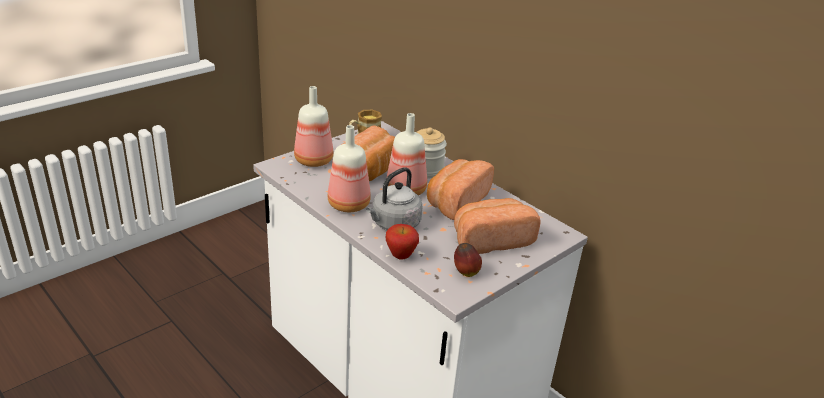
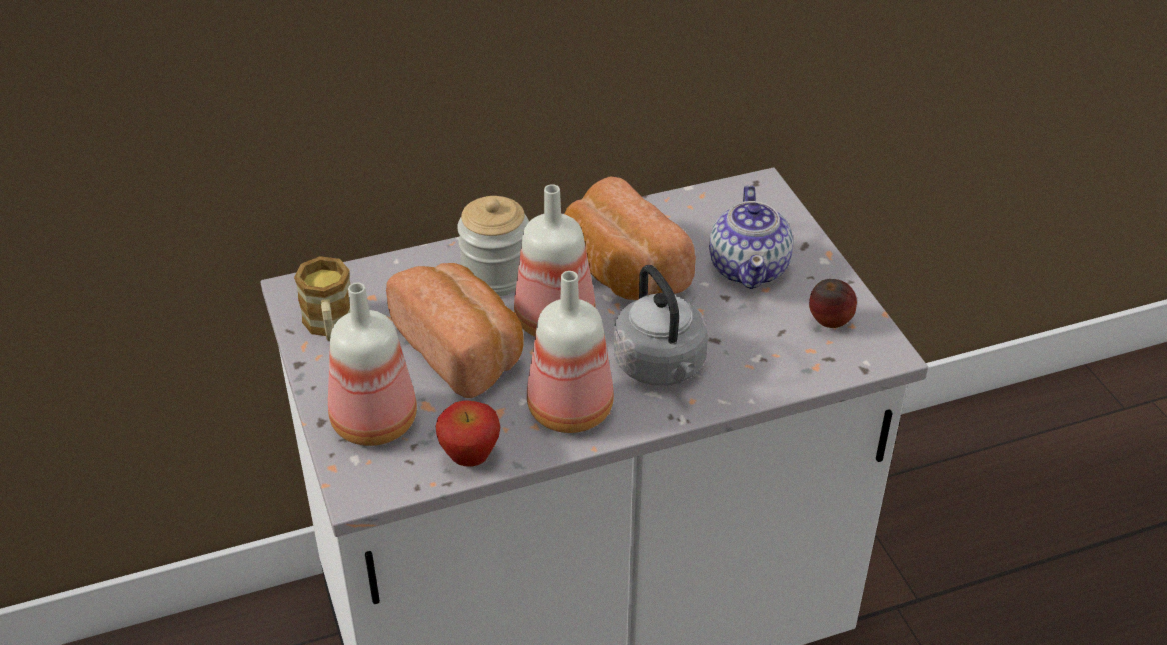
camera: 65 degrees left, 10 degrees up
(400, 256) = (761, 385): apple -> apple (470, 459)
(490, 240) = (749, 268): bread -> teapot

